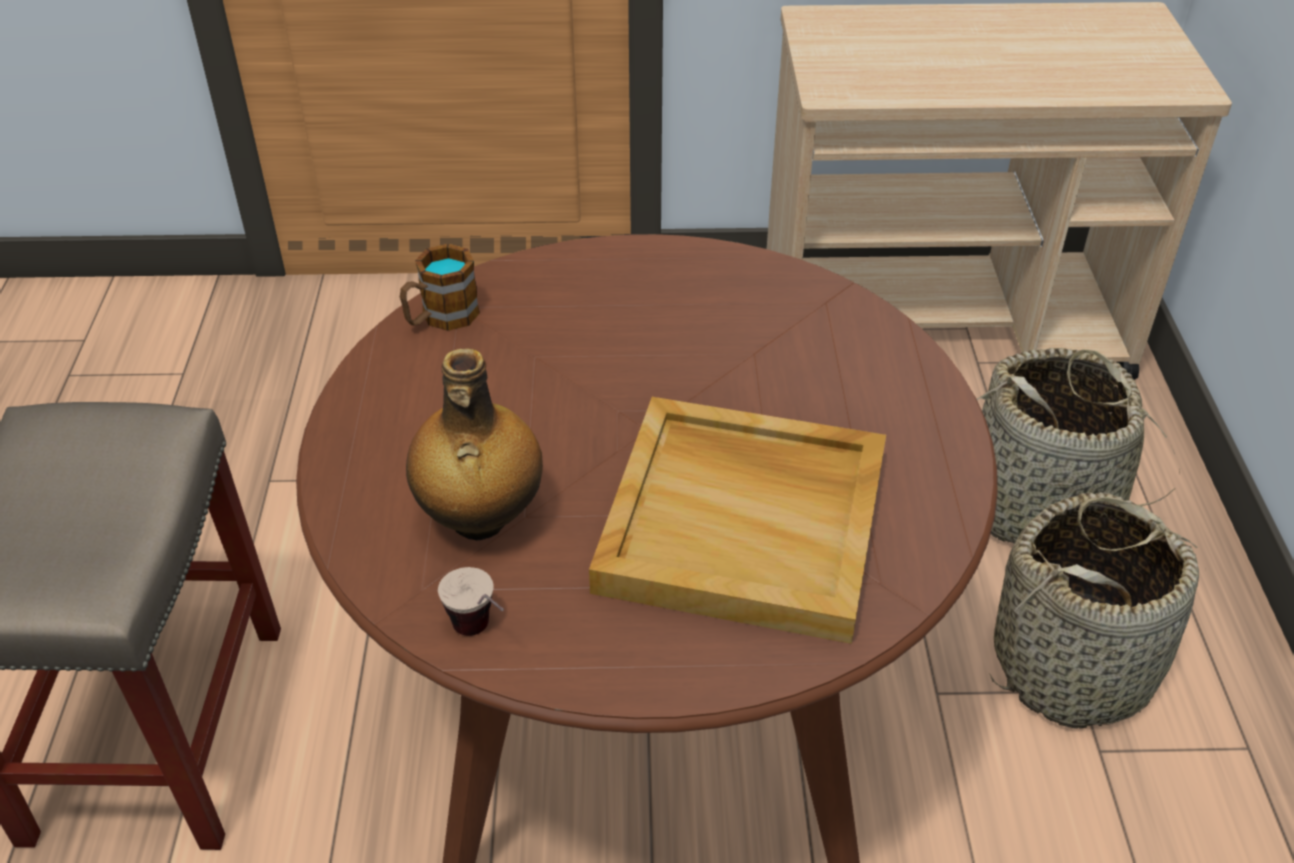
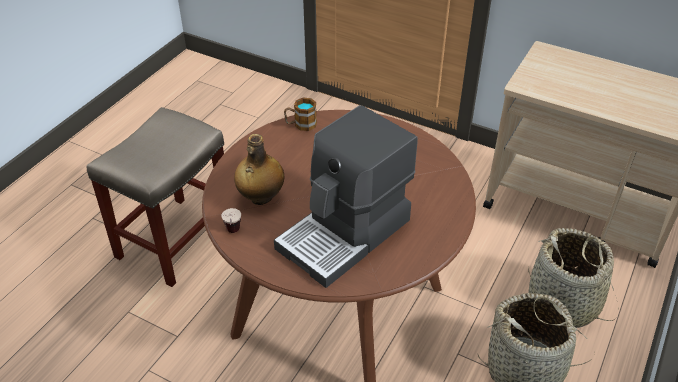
camera: 30 degrees right, 0 degrees up
(746, 521) = (346, 234): beige tray -> coffee machine

